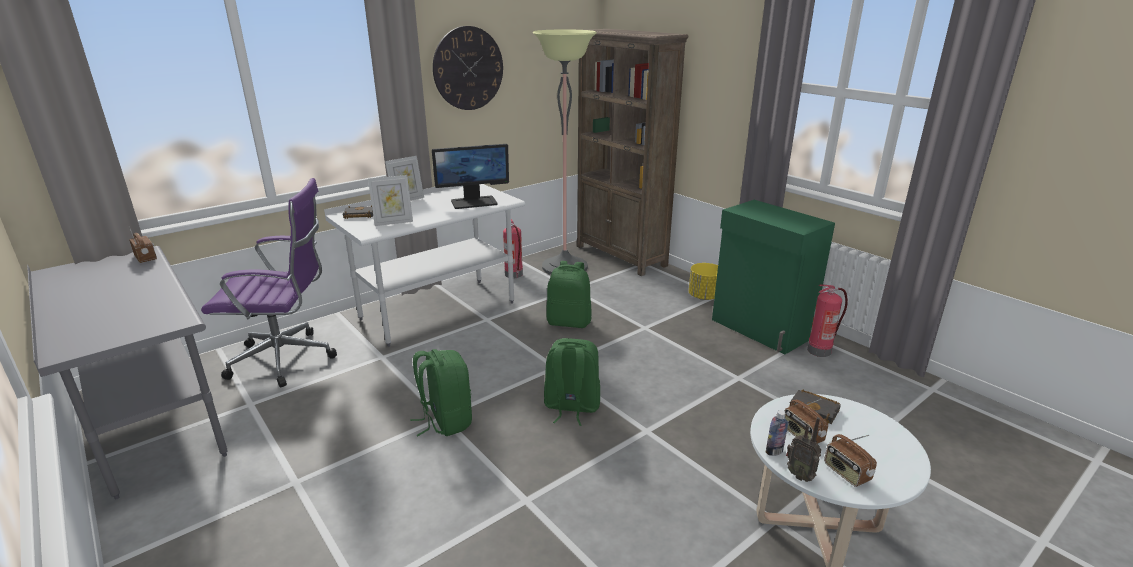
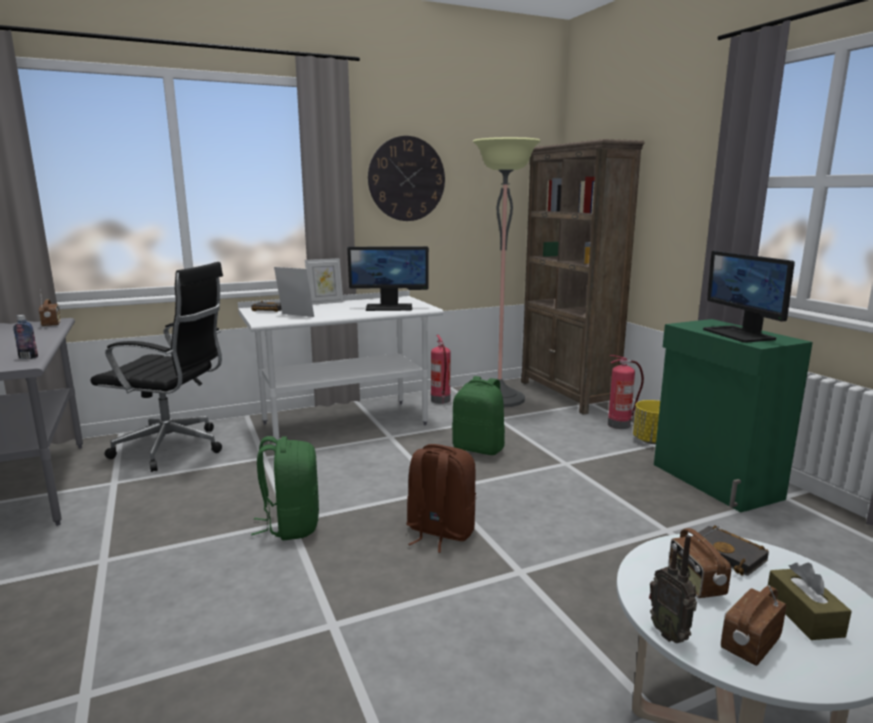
camera: 15 degrees right, 10 degrees down
(288, 359) = (175, 449): purple office chair -> black office chair
(393, 222) = (295, 316): picture frame -> picture frame turned 150 degrees counterclockwise
(571, 407) = (439, 532): green backpack -> brown backpack
(774, 451) = (642, 596): bottle -> bottle (28, 357)
(782, 218) = (739, 334): none -> monitor
(820, 350) = (793, 514): fire extinguisher -> fire extinguisher (620, 424)
(846, 473) = (749, 644): radio -> radio turned 60 degrees clockwise
(870, 446) = (804, 615): none -> brown tissue box

